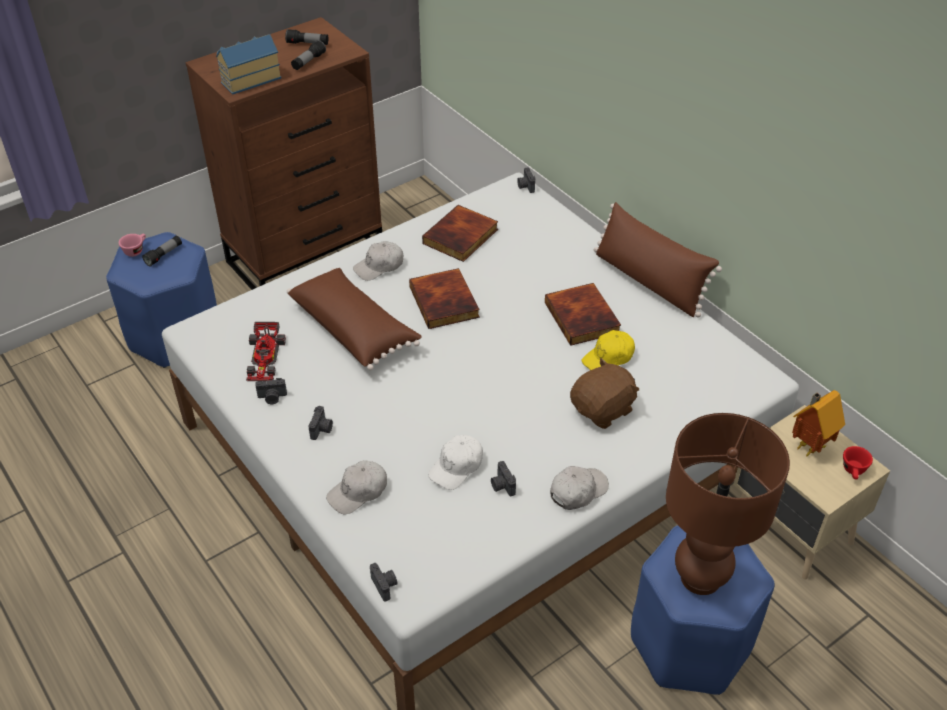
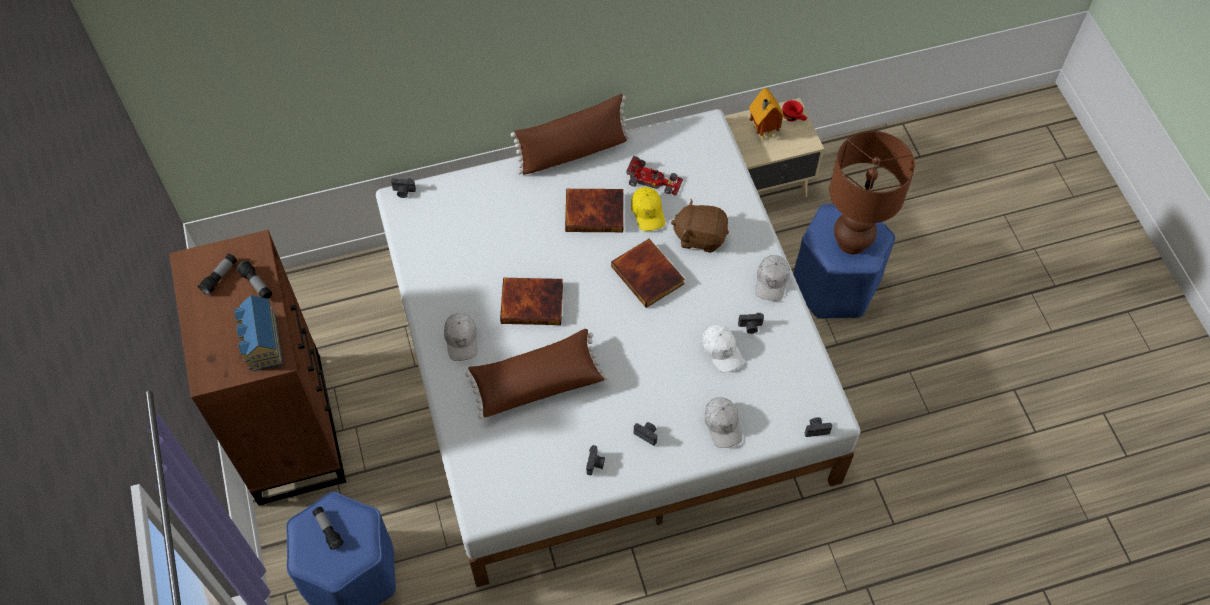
camera: 70 degrees left, 15 degrees up
(135, 250) = (306, 556): pink cup -> none
(264, 358) = (543, 460): toy car -> toy car (654, 180)
(461, 237) = (451, 264): book -> book (649, 275)
(578, 491) = (772, 281): white cap -> white cap turned 150 degrees counterclockwise
(603, 410) = (700, 236): brown plush toy -> brown plush toy turned 60 degrees counterclockwise

